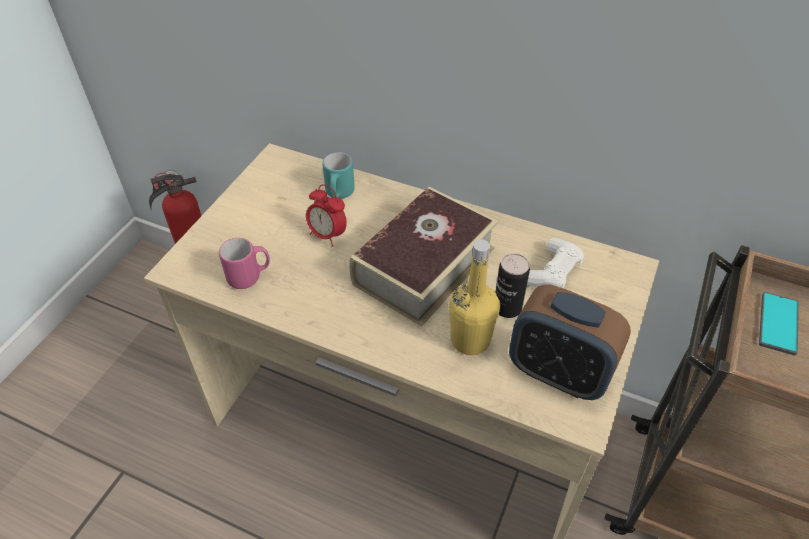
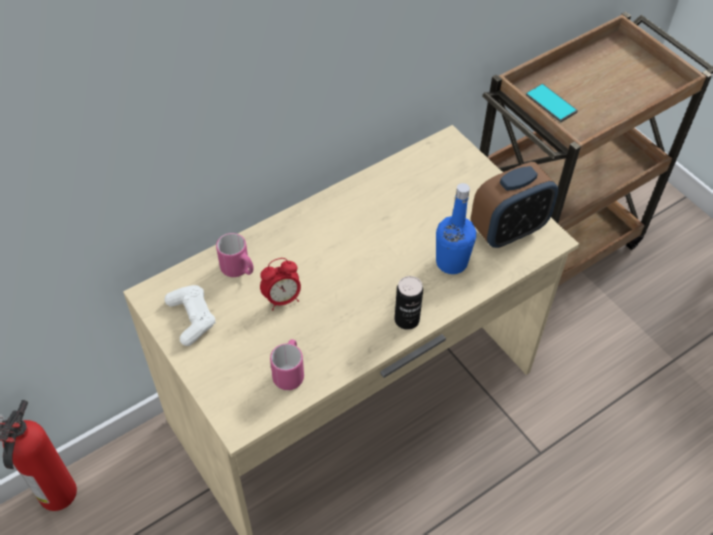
camera: 60 degrees left, 5 degrees up
(338, 194) = (238, 270): turquoise mug -> pink mug
(424, 266) = (363, 253): book -> none
(470, 340) = (451, 262): yellow bottle -> blue bottle
(507, 307) = (437, 226): can -> can (407, 319)
(552, 272) = (422, 184): white game controller -> white game controller (192, 318)

